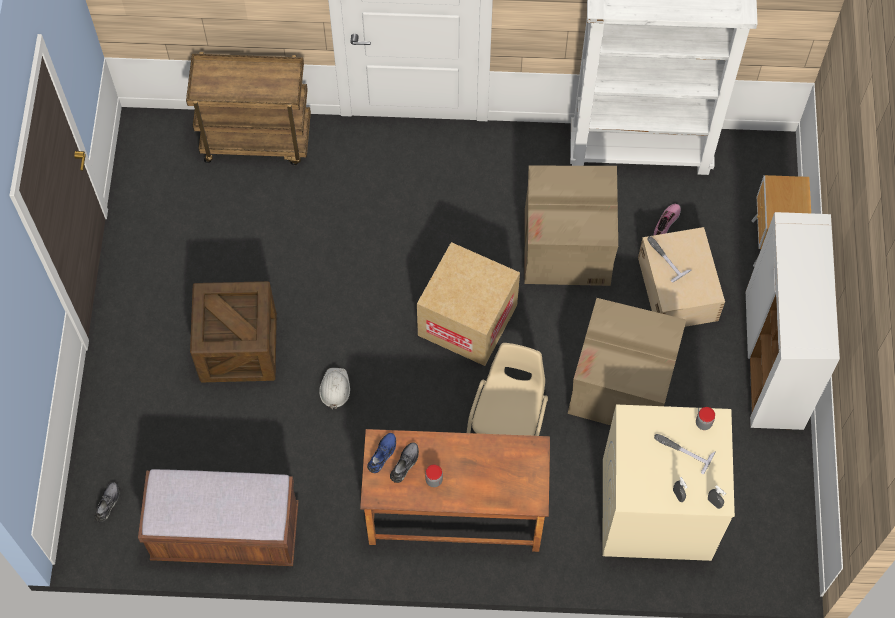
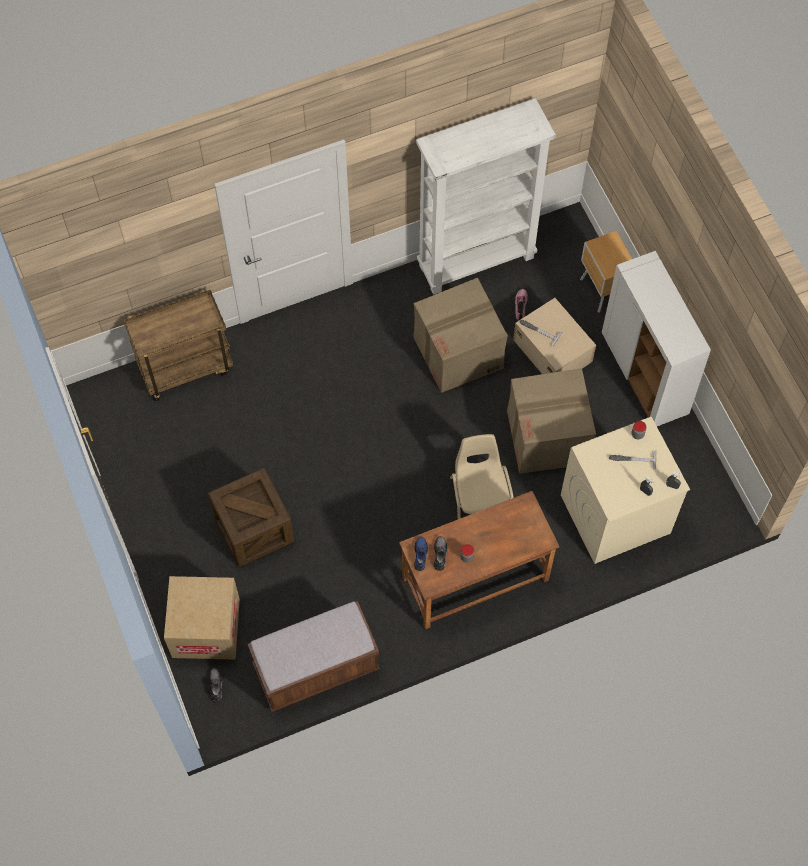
camera: 25 degrees left, 0 degrees up
(334, 388) = (341, 528): white hard hat -> none
(467, 320) = (413, 437): cardboard box -> cardboard box (206, 628)

